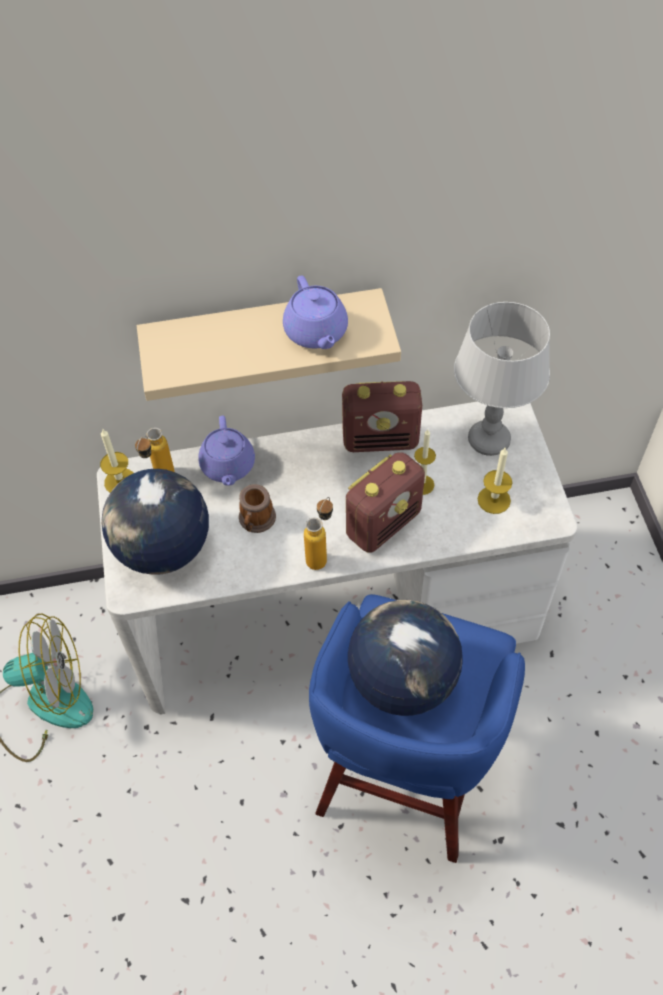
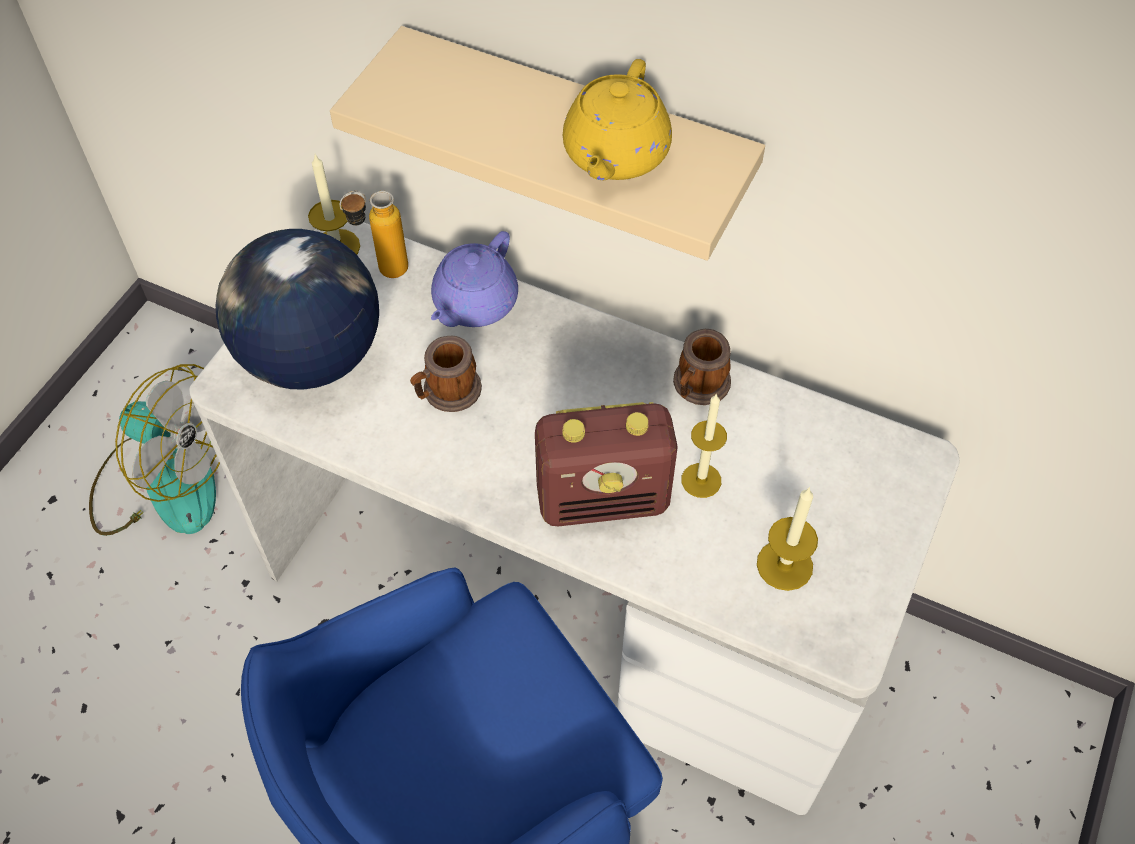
camera: 35 degrees right, 0 degrees up
(316, 333) = (615, 155): purple teapot -> yellow teapot
(321, 555) = (487, 487): bottle -> none
(381, 440) = (698, 387): radio -> mug
(403, 679) = (451, 723): globe -> none
(489, 441) = (849, 479): grey table lamp -> none

